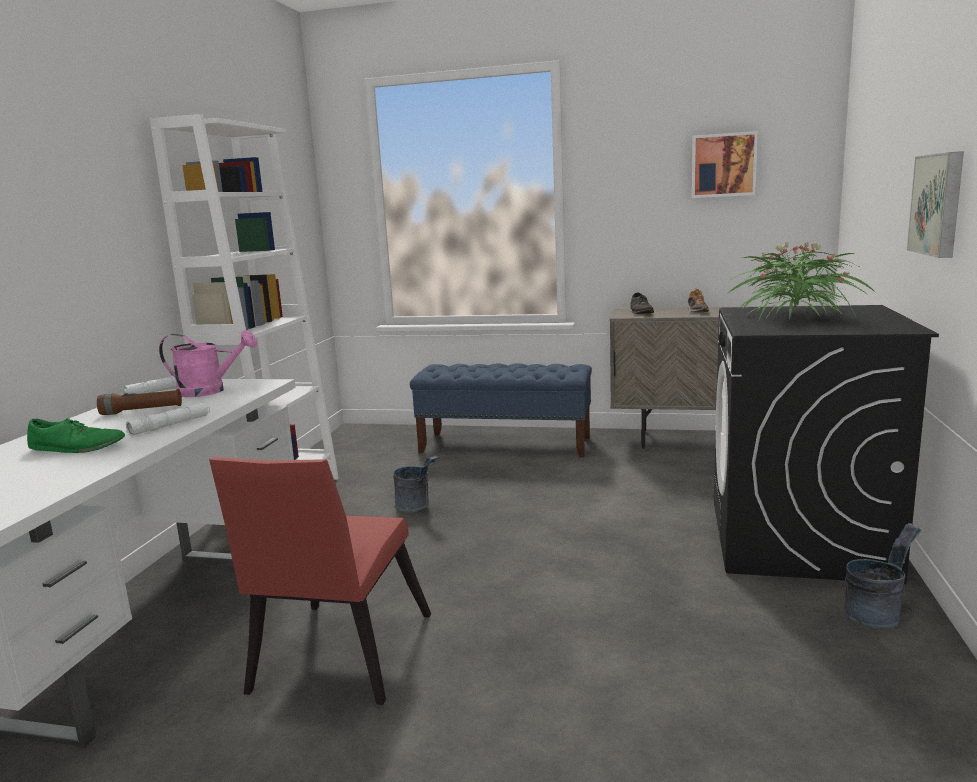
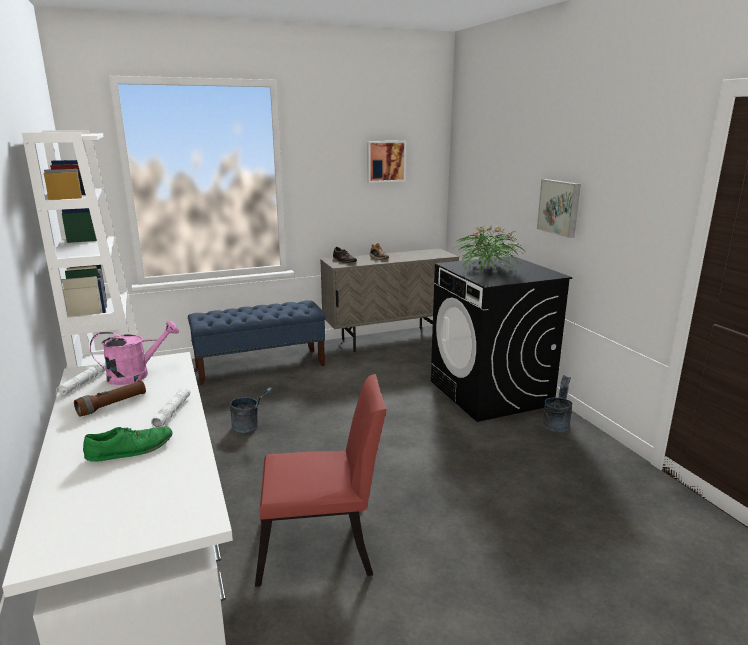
camera: 35 degrees left, 5 degrees up
(336, 659) = (323, 545): red chair -> red chair turned 75 degrees counterclockwise

